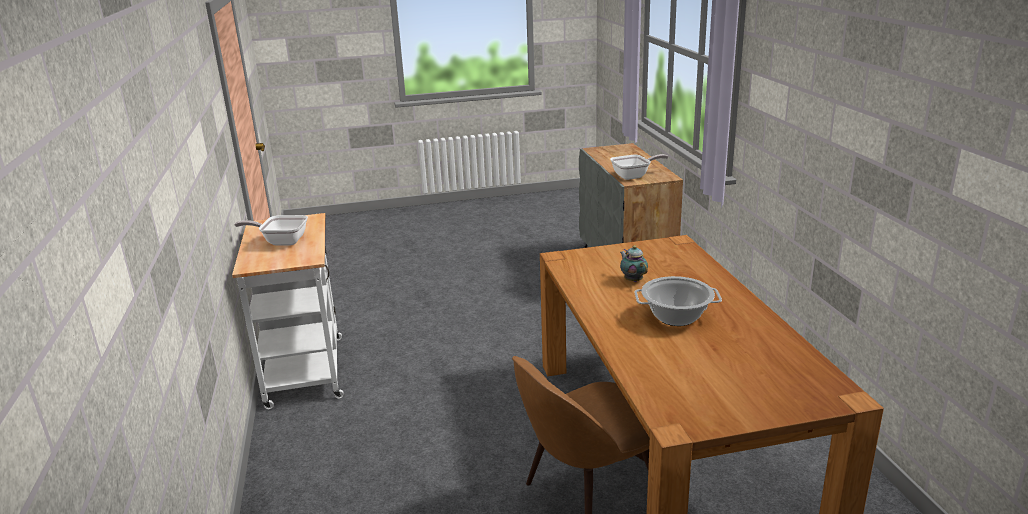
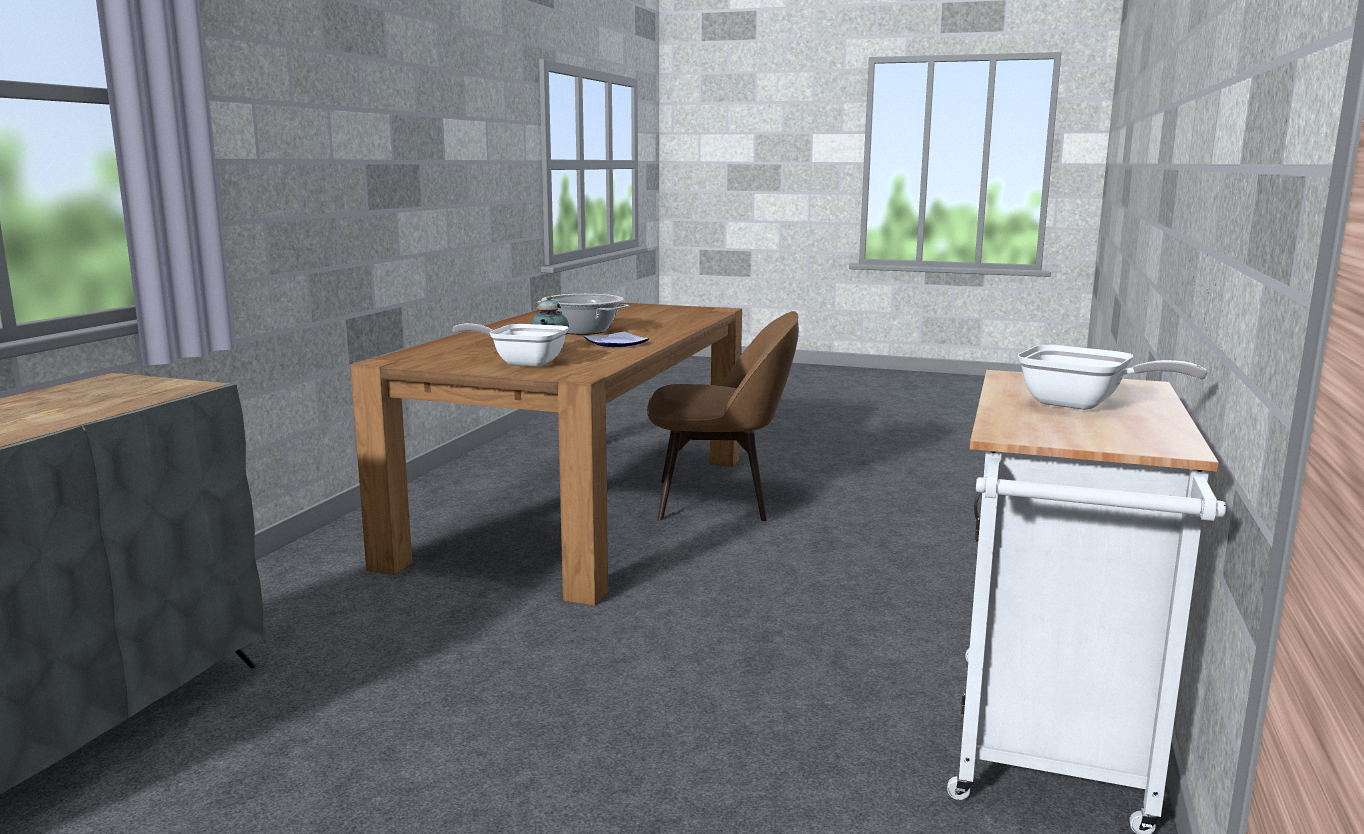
camera: 150 degrees left, 10 degrees down
(611, 302) = (617, 343): none -> plate
(634, 176) = (143, 391): frying pan -> frying pan (522, 363)

